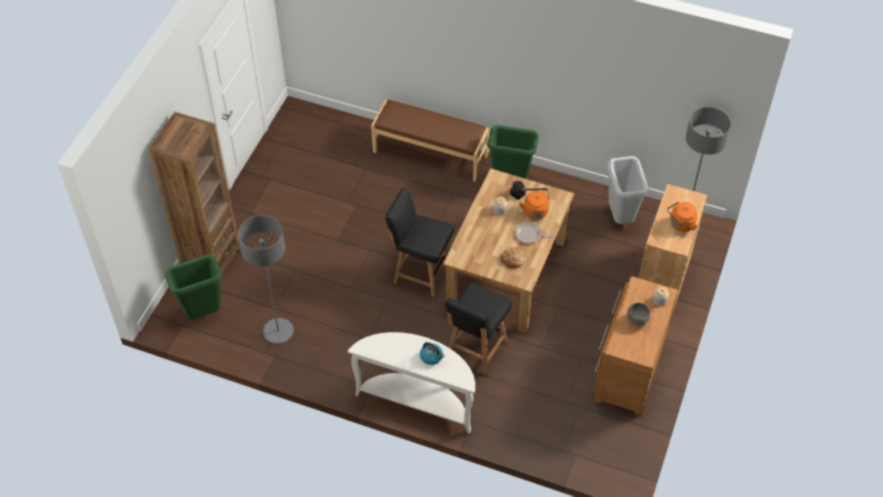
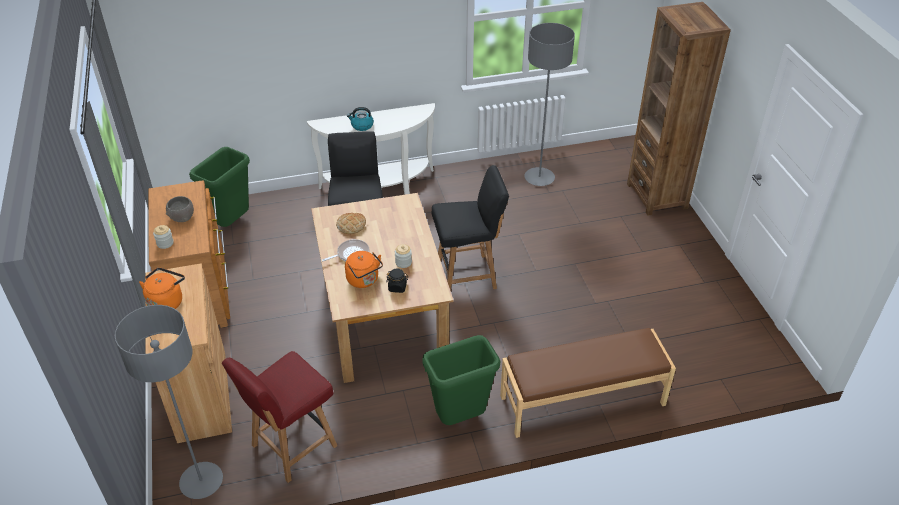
camera: 145 degrees right, 10 degrees down
(203, 314) = (610, 162): green trash can -> green trash can (232, 223)
(621, 217) = (292, 446): grey trash can -> red chair

